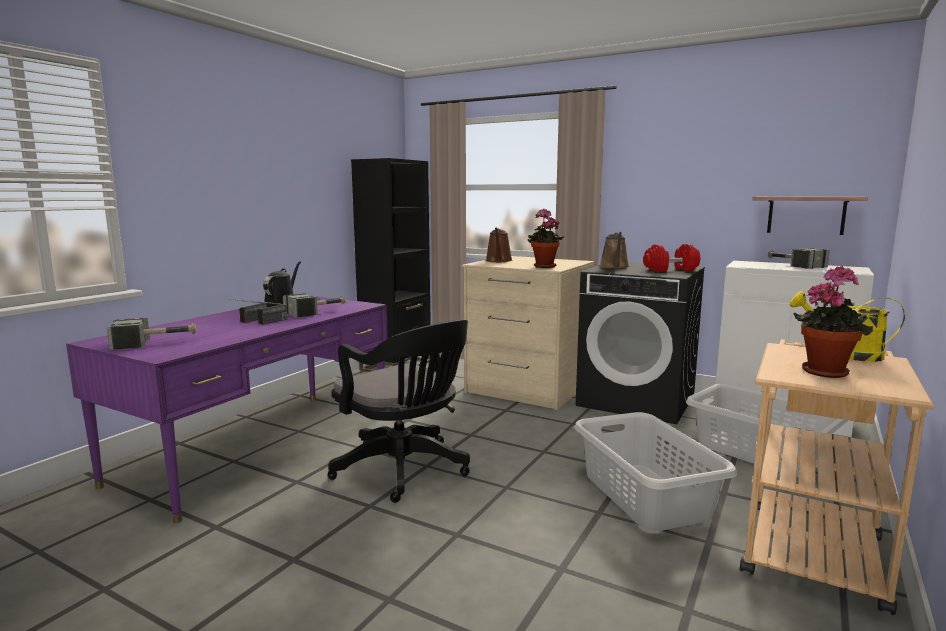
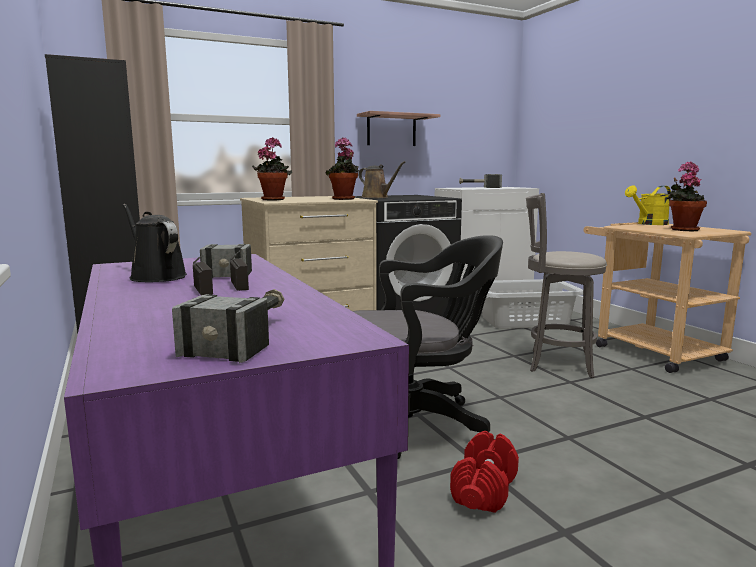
camera: 55 degrees left, 0 degrees up
(498, 261) = (273, 199): brown watering can -> potted plant
(645, 495) = (556, 362): grey laundry basket -> grey stool
(670, 270) = (419, 196): red dumbbell -> red dumbbell (484, 489)
(806, 215) = (473, 150): shelf -> shelf (391, 130)

